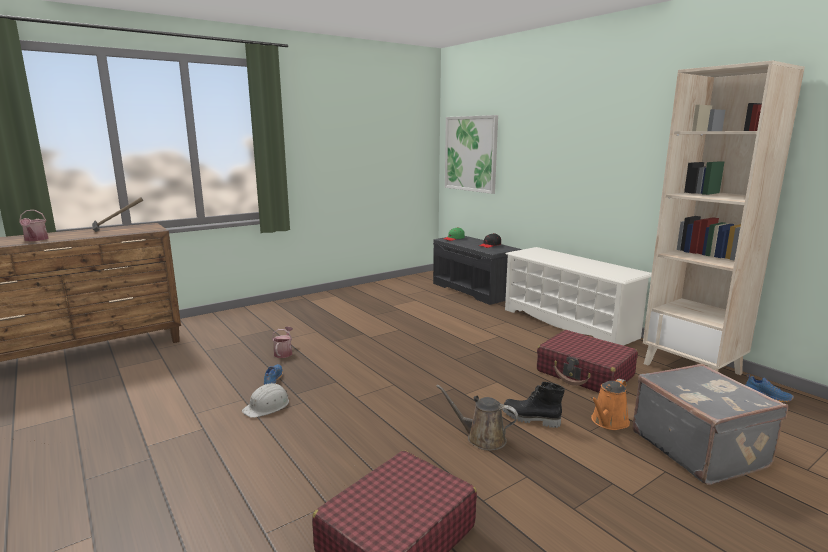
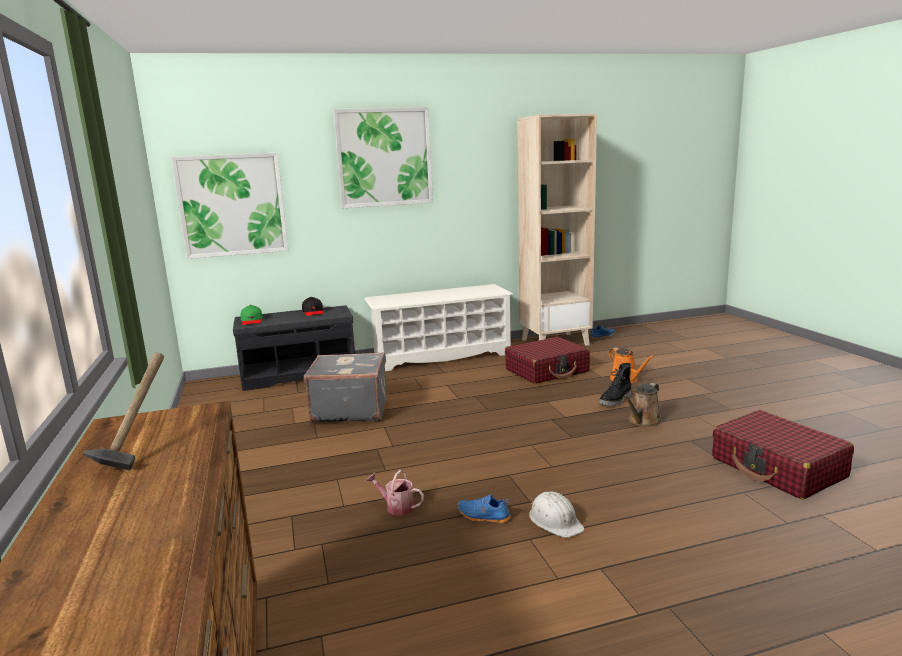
camera: 70 degrees left, 0 degrees up
(35, 240) = (144, 536): watering can -> none
(568, 121) = (384, 157): none -> picture
(699, 448) = (662, 365): grey suitcase -> grey suitcase (350, 410)

